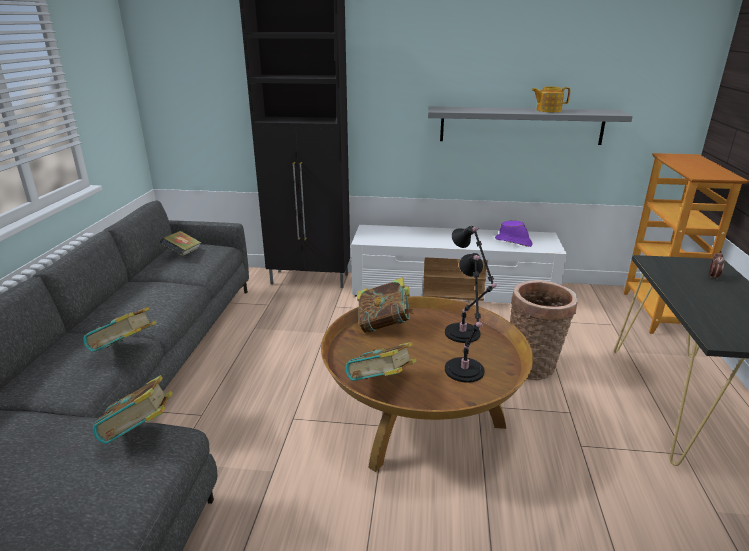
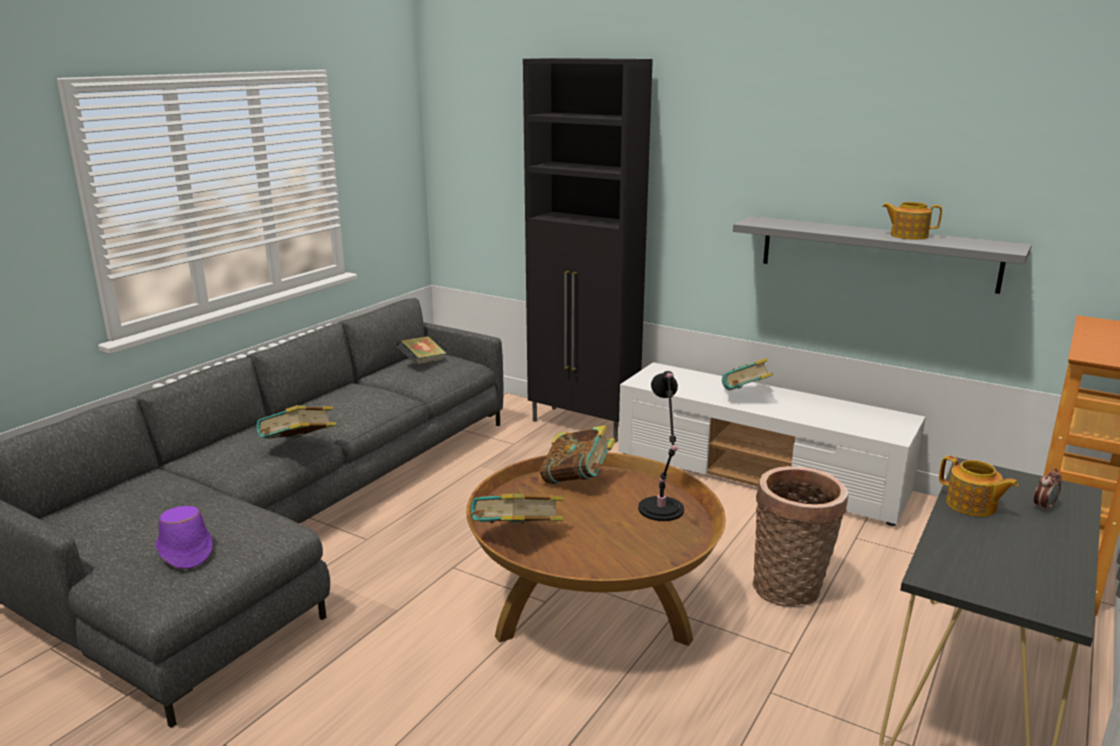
camera: 25 degrees right, 5 degrees down
(140, 434) = (261, 519): book -> book (745, 396)
(464, 372) = (620, 549): black table lamp -> none
(513, 242) = (844, 418): purple hat -> purple hat (184, 550)
(679, 285) = (971, 505): none -> teapot

